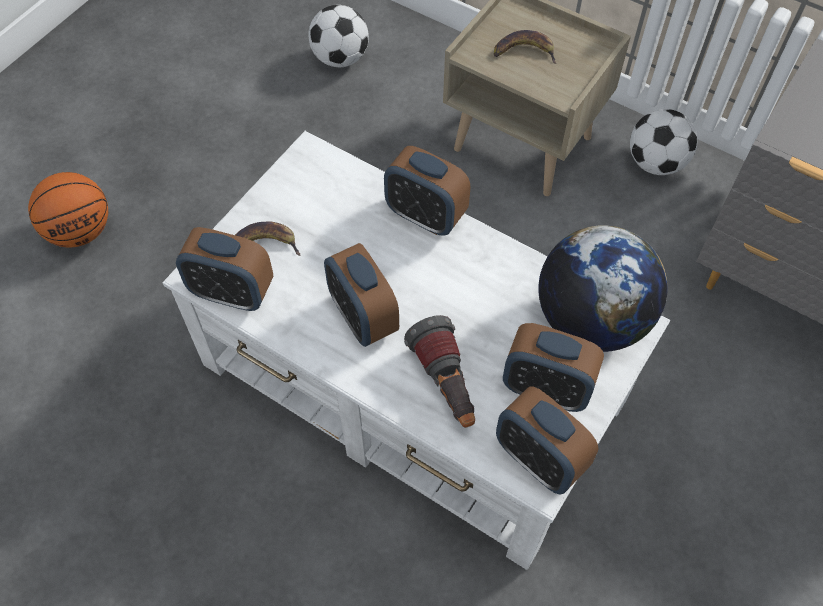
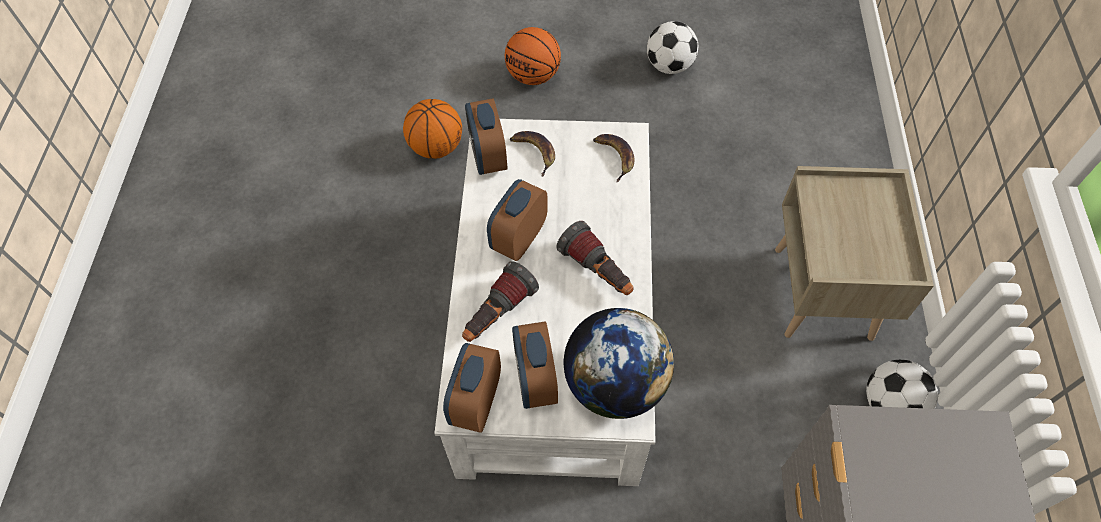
camera: 60 degrees right, 0 degrees up
(92, 379) = (436, 147): none -> basketball
(340, 58) = (797, 129): football -> football (669, 65)
(425, 216) = (629, 231): alarm clock -> none
(454, 268) = (597, 272): none -> flashlight
(524, 51) = (849, 219): banana -> banana (615, 157)

